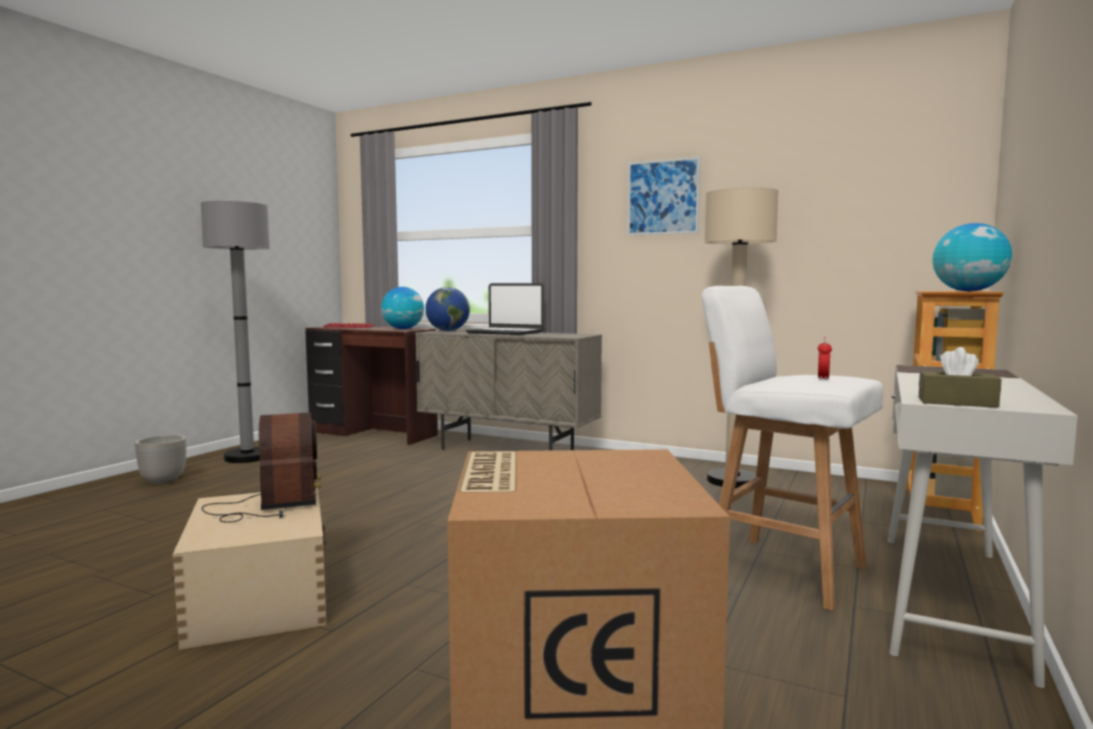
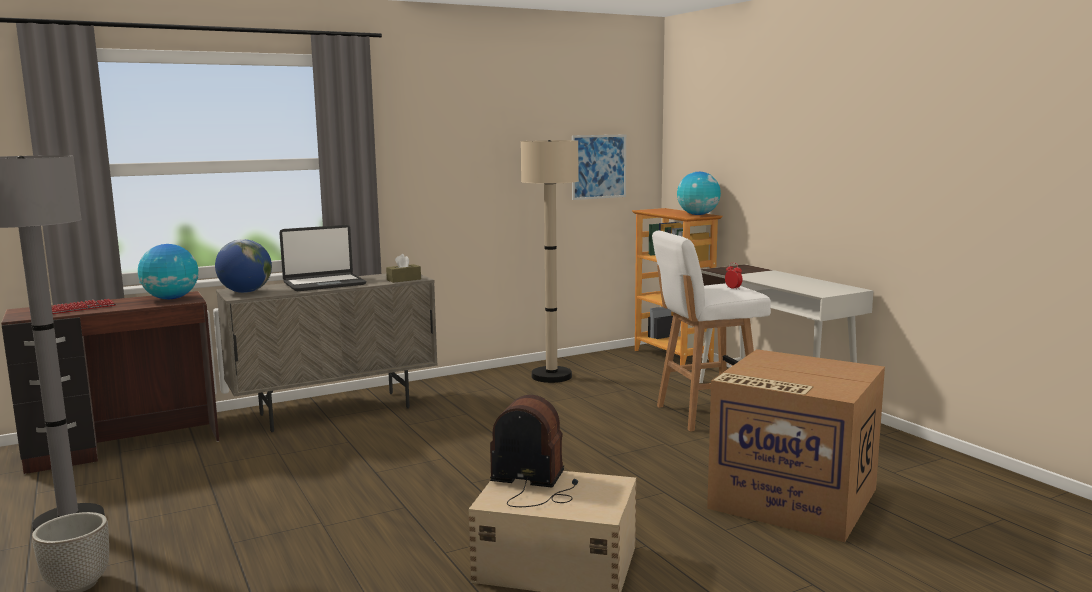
camera: 55 degrees left, 5 degrees up
(663, 197) = (446, 133): picture -> picture (599, 166)
(957, 402) = (830, 292): brown tissue box -> brown tissue box (404, 279)

